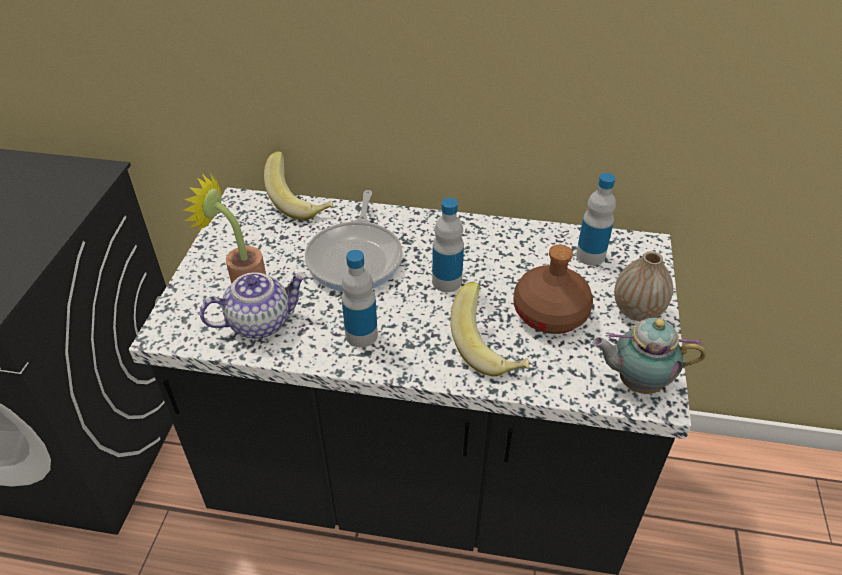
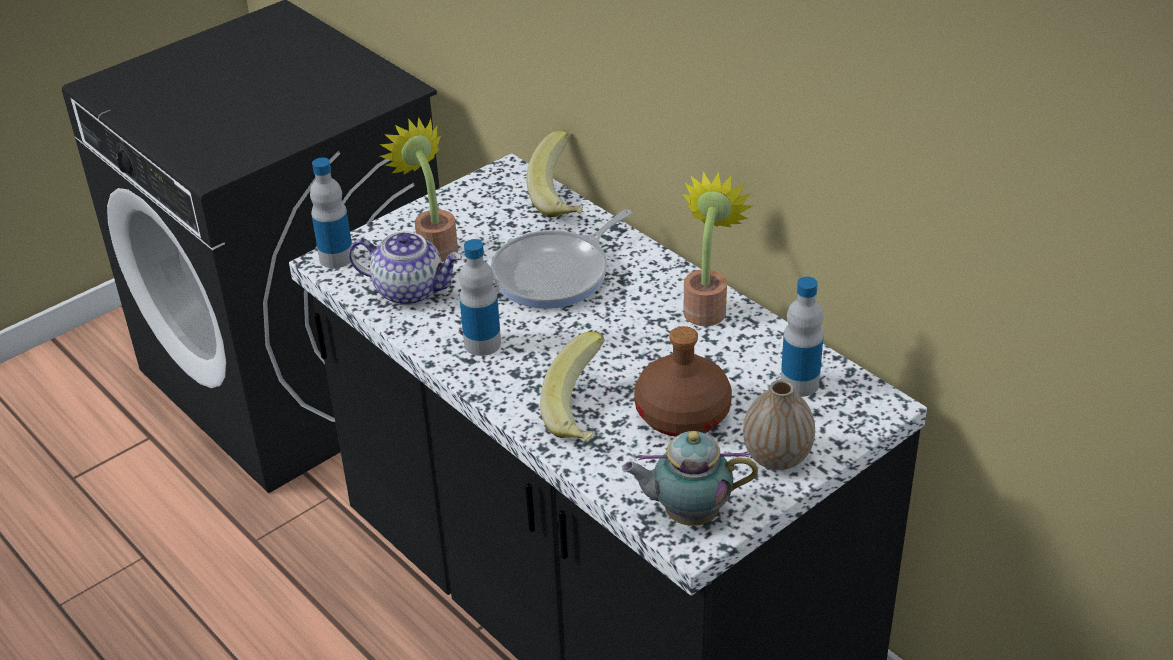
camera: 40 degrees right, 5 degrees down
(447, 281) = (616, 336): bottle -> bottle (336, 258)
(479, 233) = (707, 307): none -> potted plant
(636, 382) = (687, 514): teapot -> teapot turned 45 degrees counterclockwise

